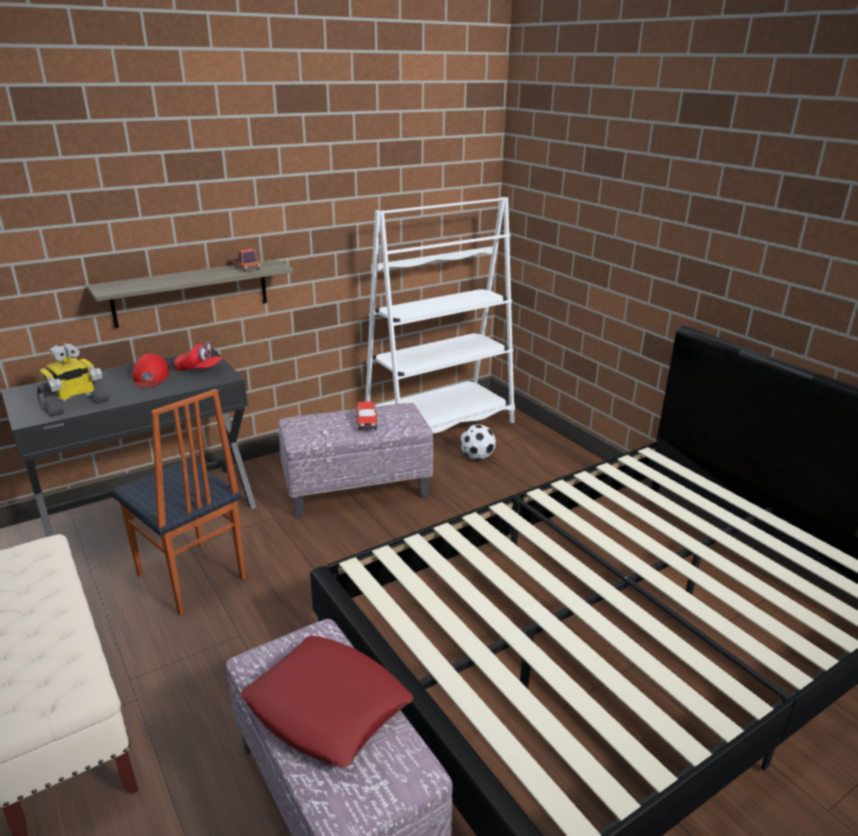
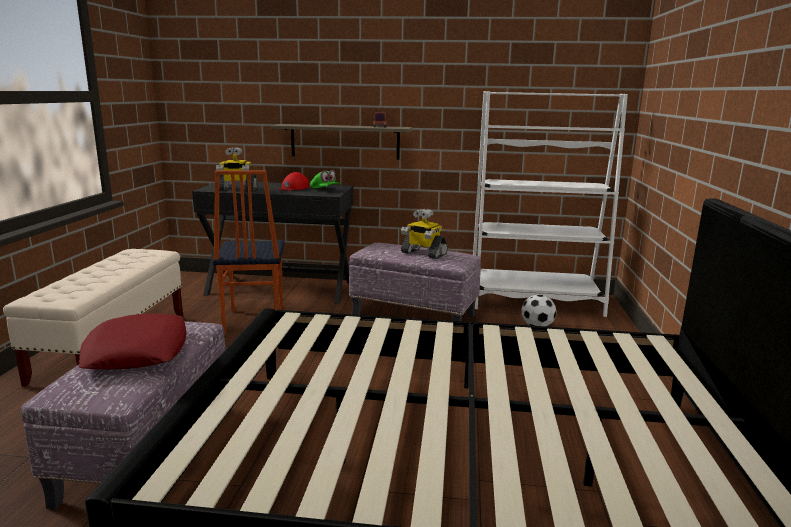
camera: 40 degrees right, 10 degrees down
(199, 369) = (325, 190): red cap -> green cap
(366, 421) = (423, 253): toy car -> toy robot

